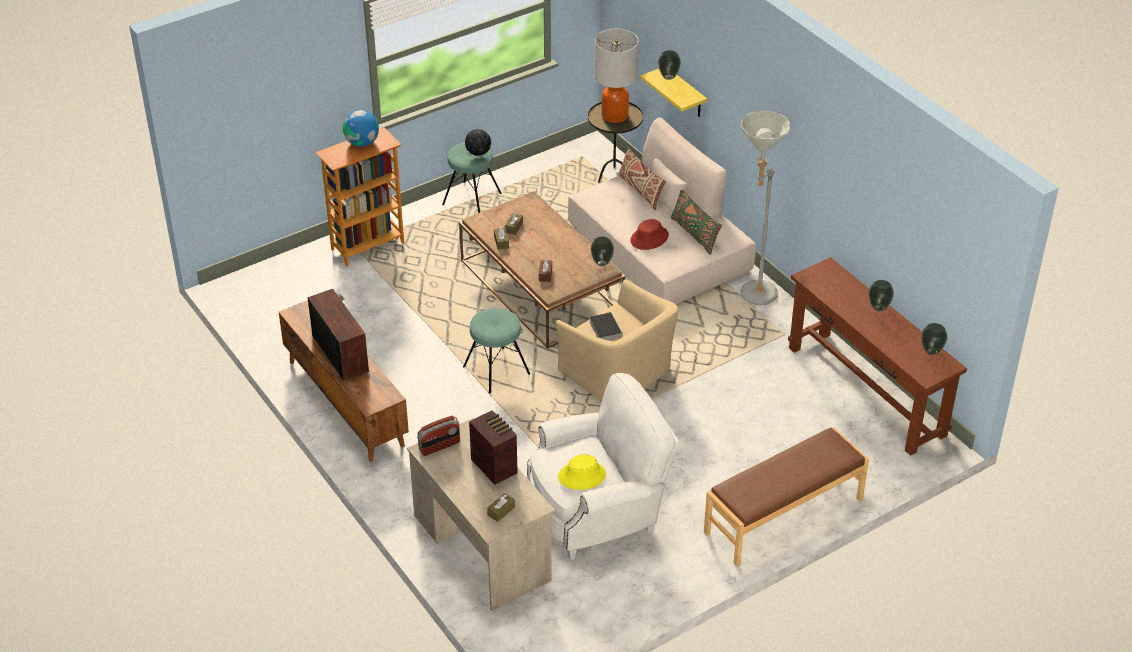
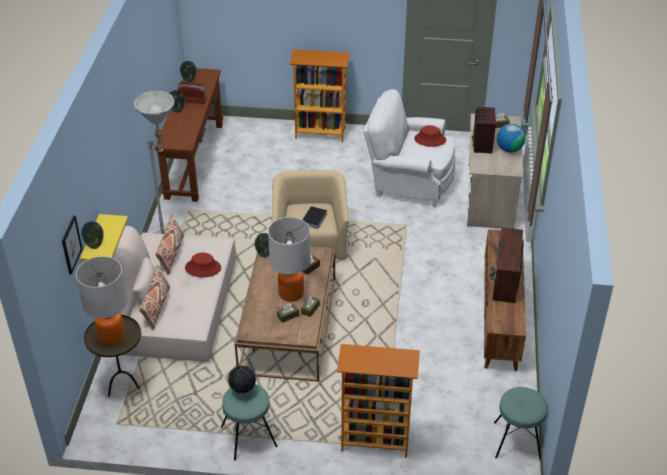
camera: 140 degrees left, 0 degrees up
(362, 142) = (370, 364): globe -> globe (509, 149)
(439, 446) = (503, 168): radio -> radio (192, 101)
(496, 370) = (382, 284): turquoise stool -> turquoise stool (517, 441)
(534, 245) = (291, 293): none -> table lamp
(582, 476) = (430, 139): yellow hat -> red hat
(659, 34) = (71, 244): none -> picture
(694, 234) = (171, 254): green pillow -> beige pillow
(784, 516) = (320, 133): brown bench -> bookcase

